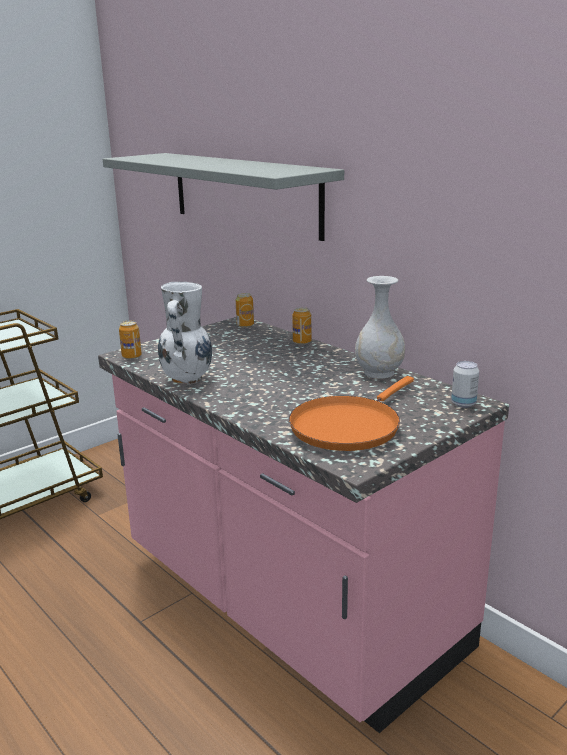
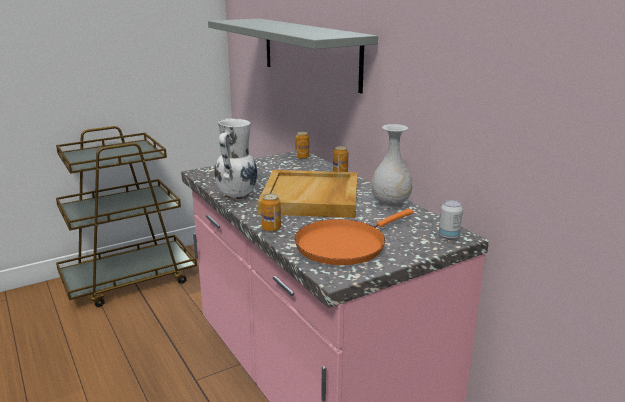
camera: 10 degrees right, 0 degrees up
(131, 356) = (204, 174): can -> can (271, 228)
(281, 374) = (311, 198): none -> beige tray

